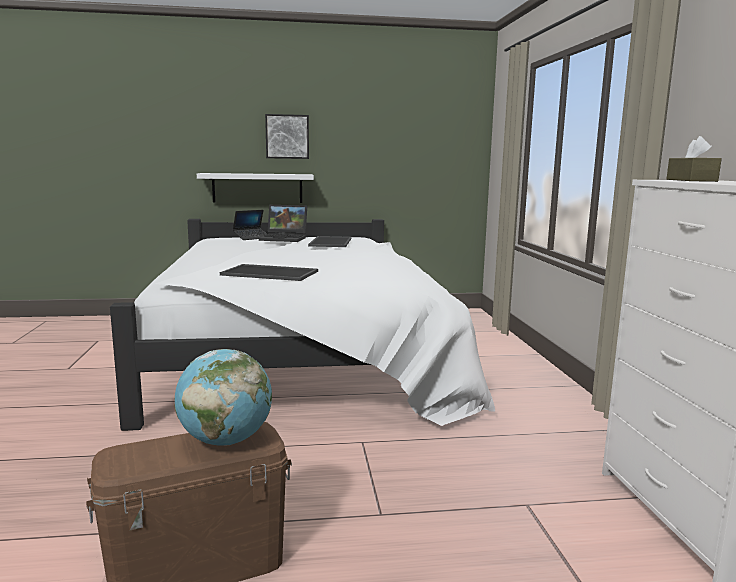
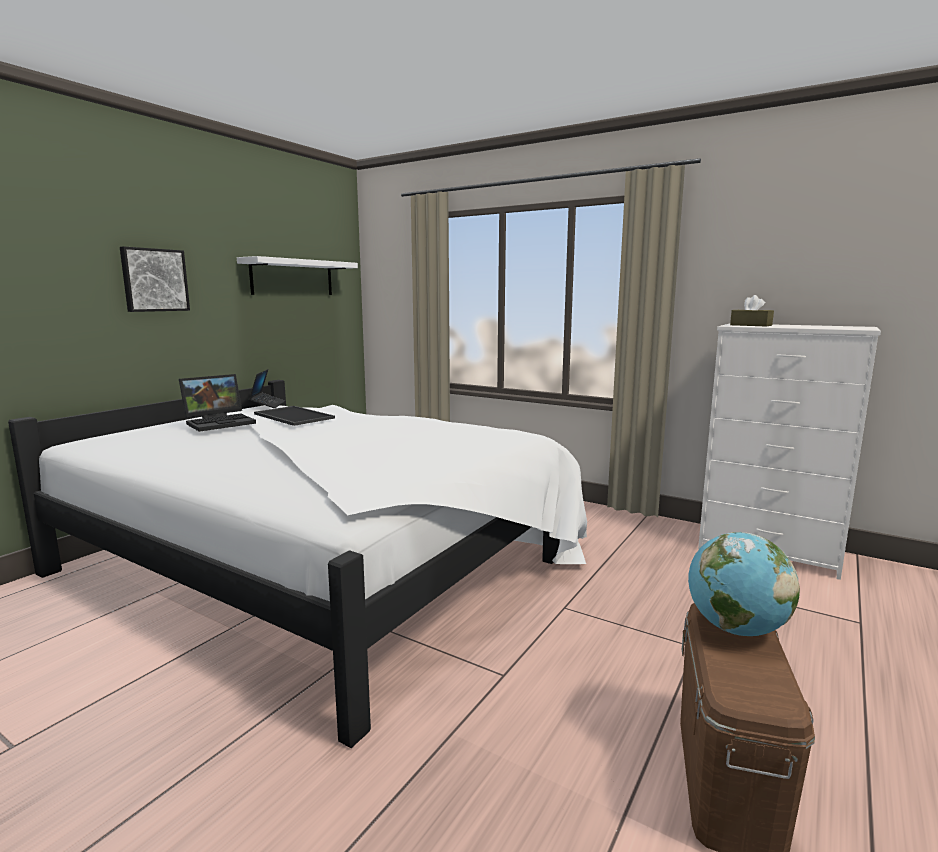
camera: 50 degrees left, 0 degrees up
(252, 238) = (146, 431): laptop -> laptop (267, 404)
(257, 188) = (119, 356): white shelf -> white shelf (292, 277)
(271, 273) = (409, 462): tray -> none

